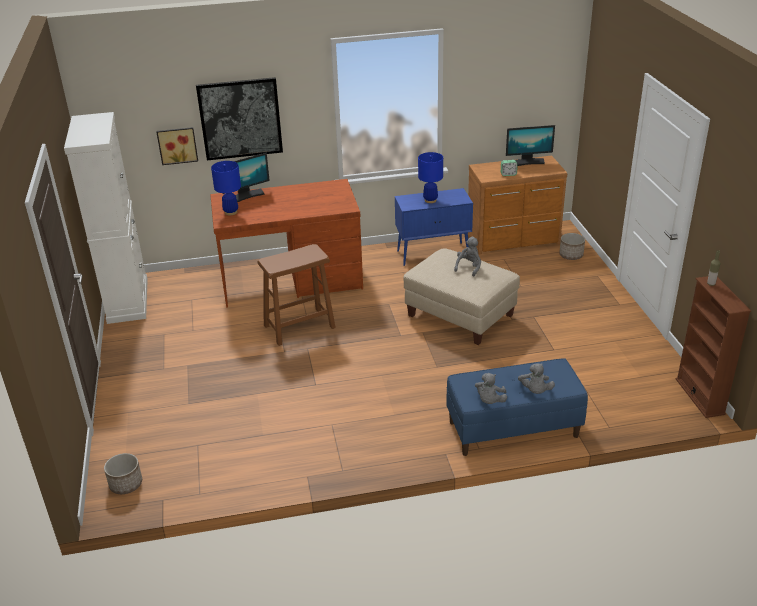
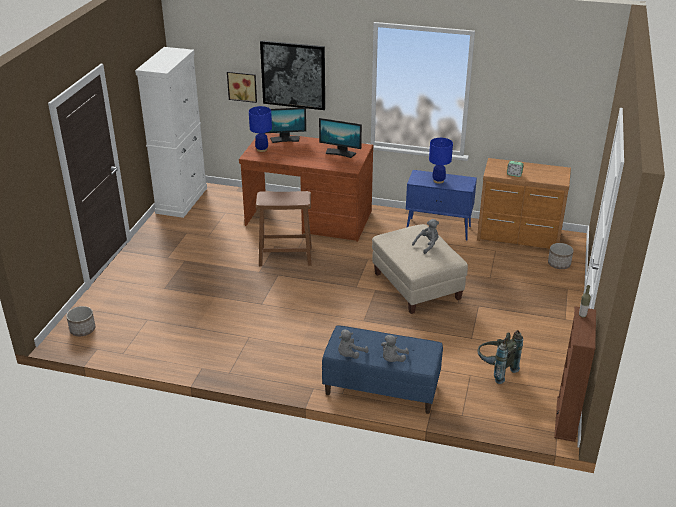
camera: 25 degrees right, 0 degrees up
(528, 162) = (543, 168): monitor -> monitor (340, 153)
(601, 373) = (495, 370): none -> grey backpack

